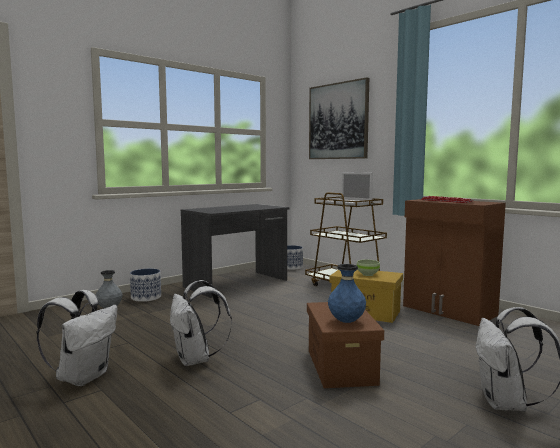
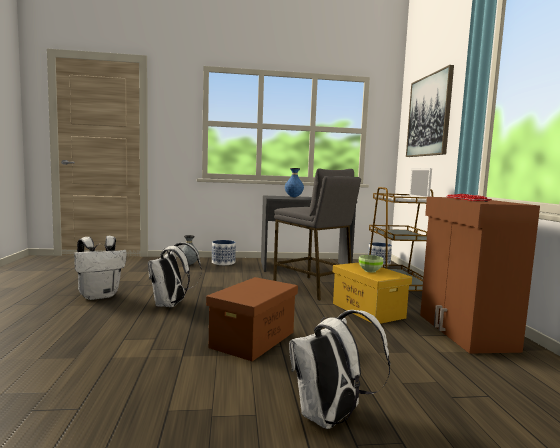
camera: 35 degrees right, 0 degrees up
(287, 303) = (312, 288): none -> grey stool
(346, 322) = (242, 294): blue vase -> blue vase (293, 197)

